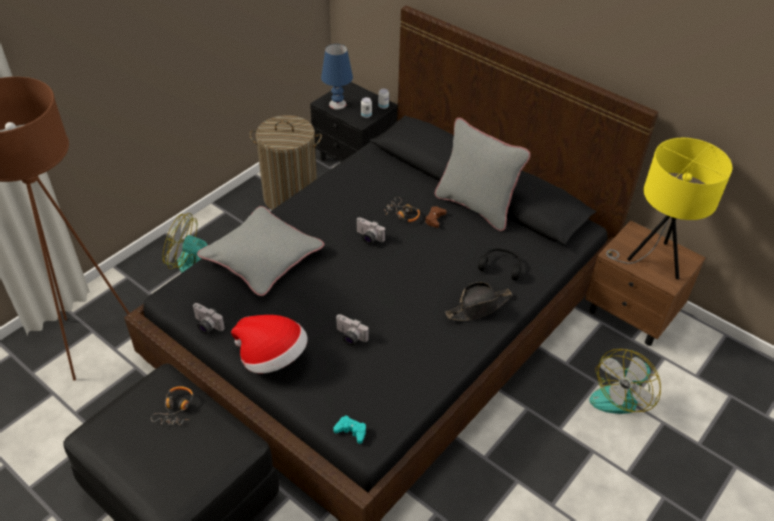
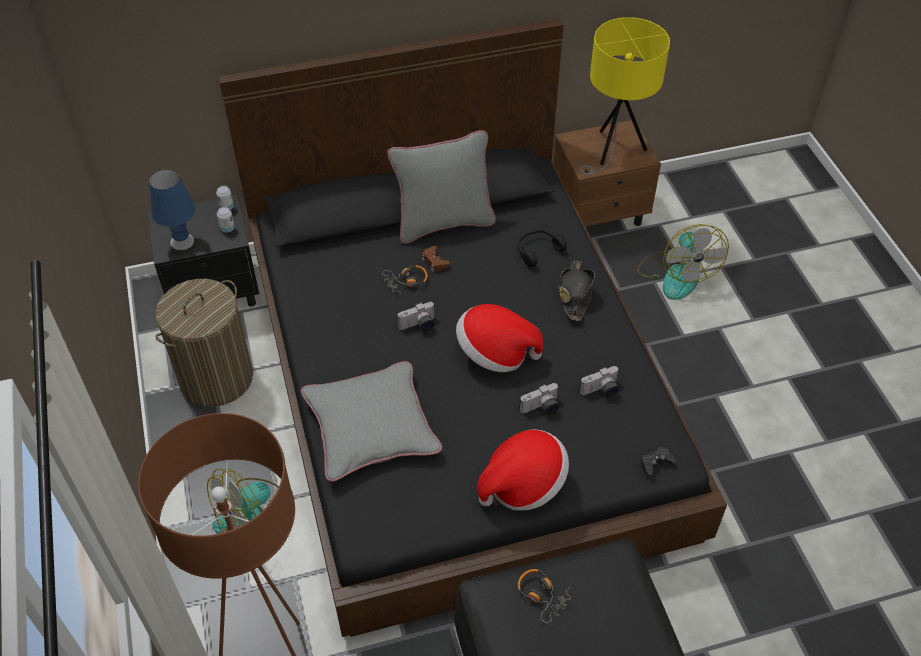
camera: 55 degrees left, 5 degrees up
(206, 326) = (436, 522): camera -> camera (601, 391)
(351, 431) = (655, 463): turquoise game controller -> black game controller
(379, 288) = (495, 353): none -> hat

